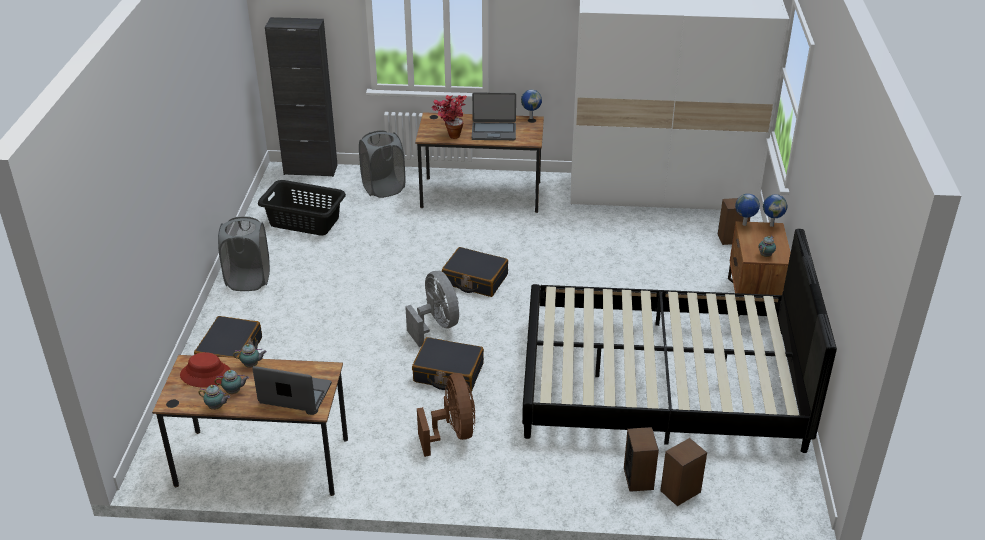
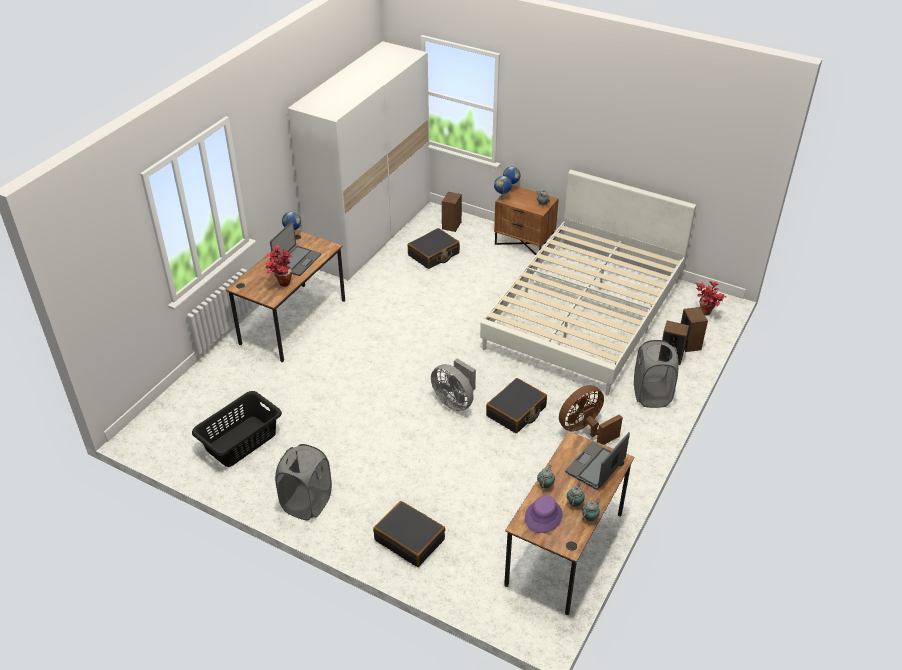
camera: 65 degrees left, 5 degrees up
(206, 374) = (543, 516): red hat -> purple hat
(310, 170) = (154, 415): black cabinet -> none
(383, 188) = (232, 375): grey laundry basket -> grey laundry basket (651, 395)
(436, 326) = (455, 401): grey fan -> grey fan turned 135 degrees counterclockwise
(452, 433) = (585, 430): brown fan -> brown fan turned 45 degrees counterclockwise
(475, 280) = (410, 362): black suitcase -> black suitcase (433, 254)
(661, 383) = (585, 314): black bed -> white bed
(757, 496) = (706, 315): none -> potted plant

